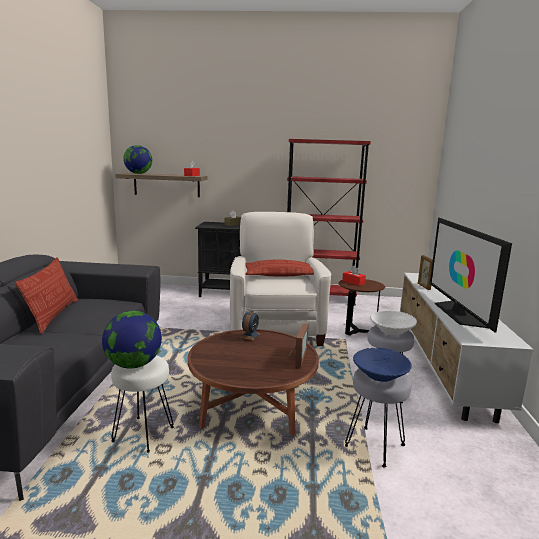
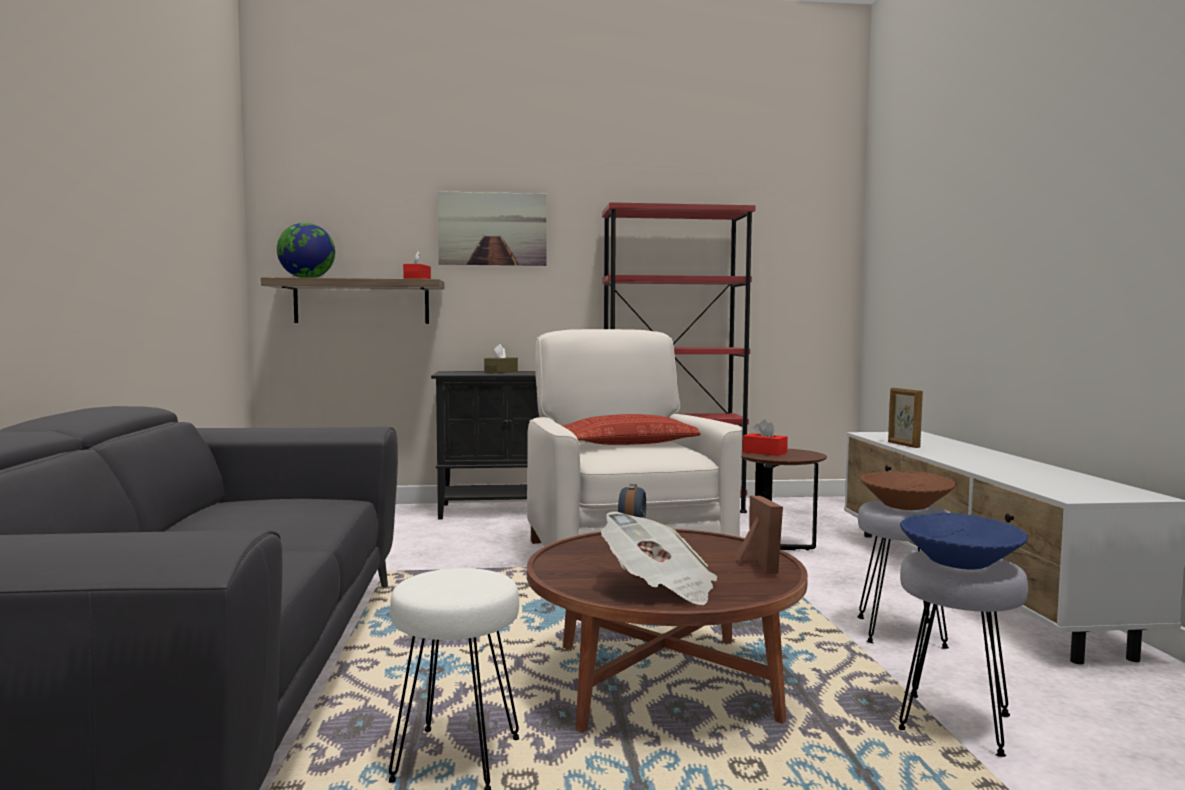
camera: 10 degrees left, 10 degrees down
(53, 315) = (189, 525): pillow -> none
(133, 365) = (442, 584): globe -> none
(232, 148) = (492, 229): none -> picture
(240, 370) = (660, 588): none -> newspaper
(392, 331) = (906, 506): white bowl -> brown bowl
(458, 313) = (1006, 470): television -> none

